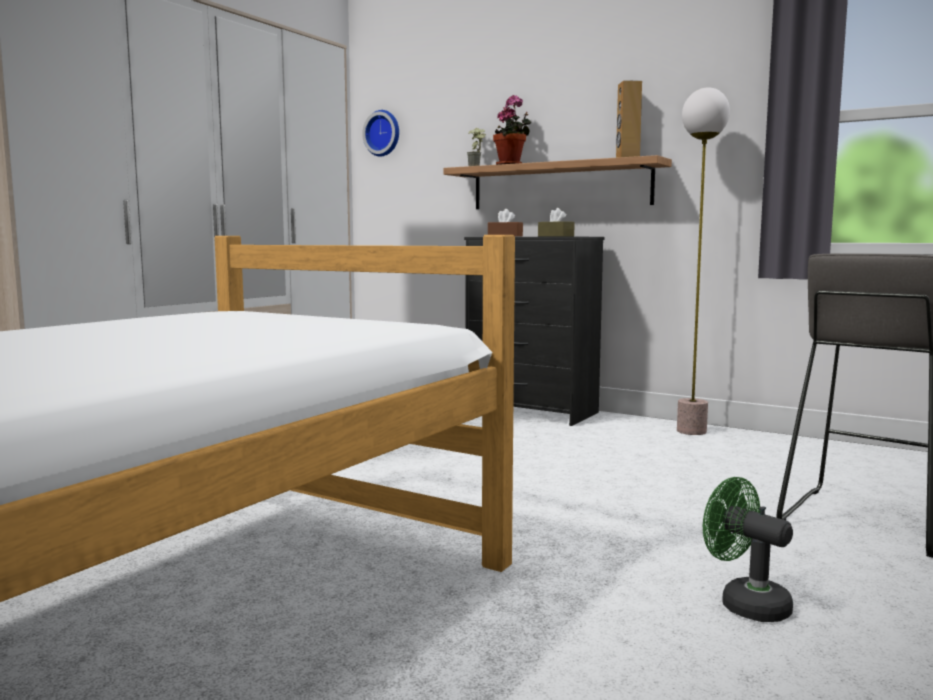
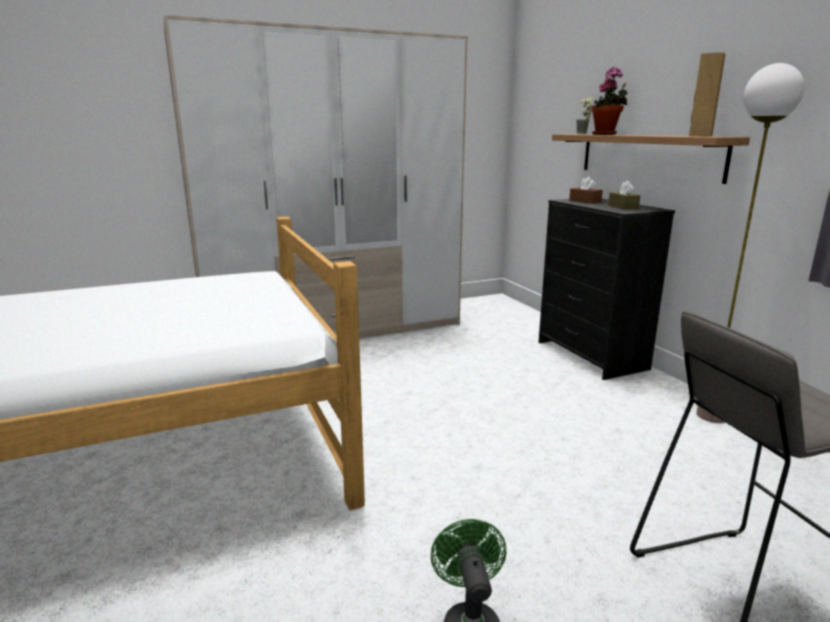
camera: 35 degrees right, 10 degrees up
(383, 133) = (531, 97): wall clock -> none

